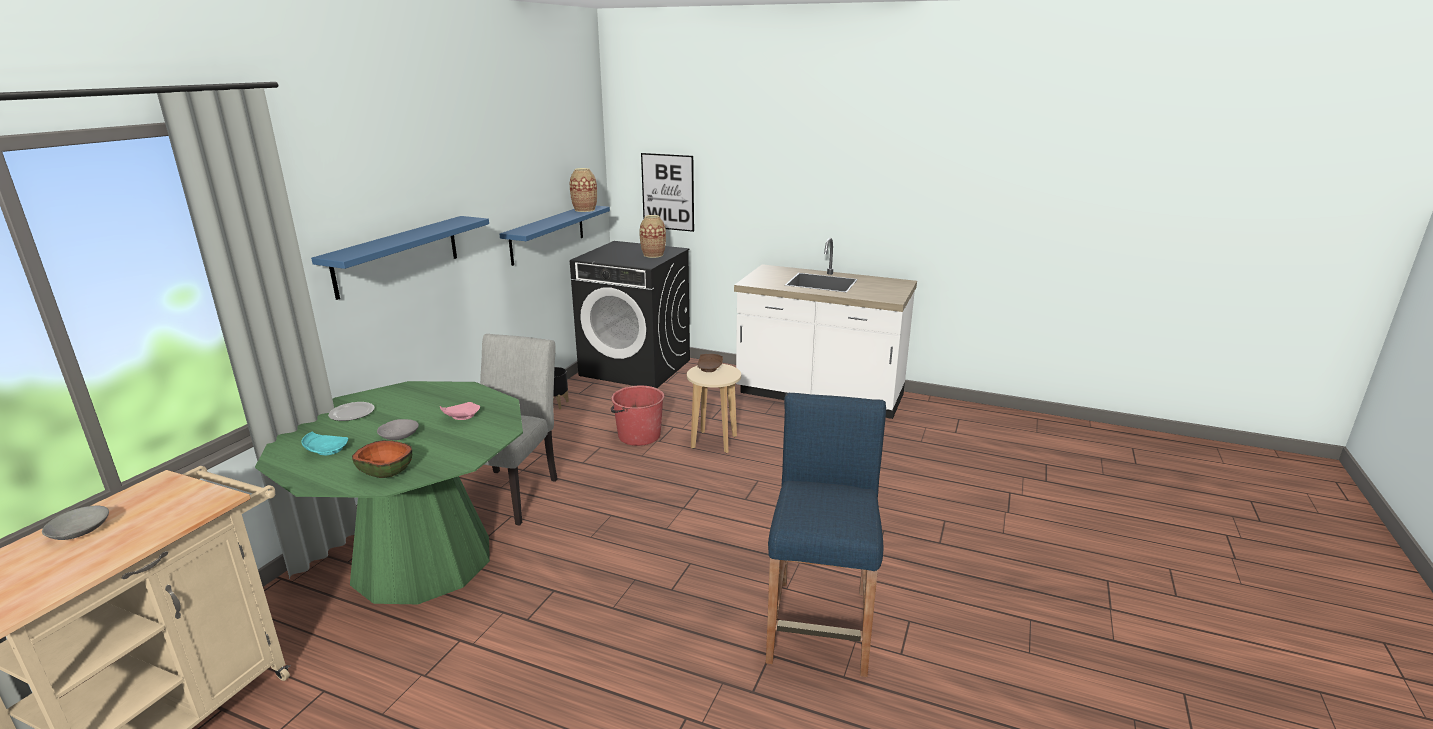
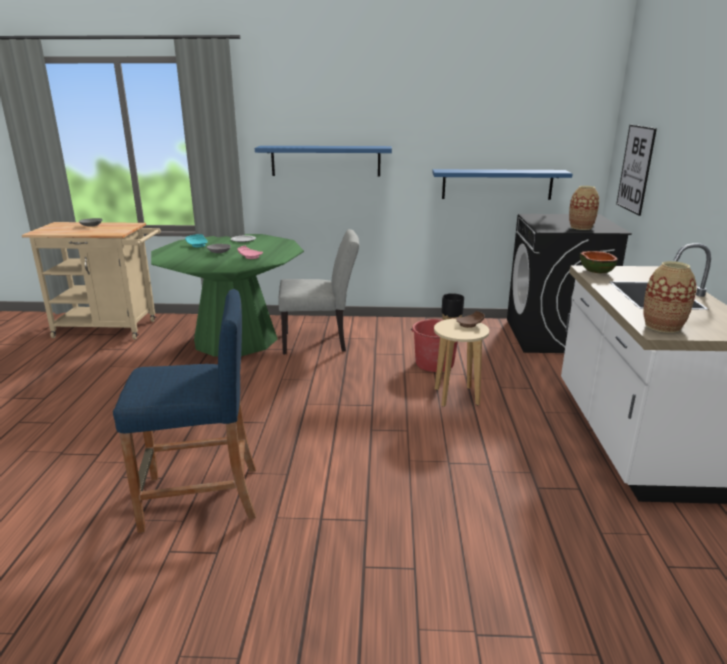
camera: 70 degrees right, 0 degrees up
(385, 473) = (175, 258): bowl -> bowl (595, 271)
(584, 210) = (544, 171): vase -> vase (662, 326)

